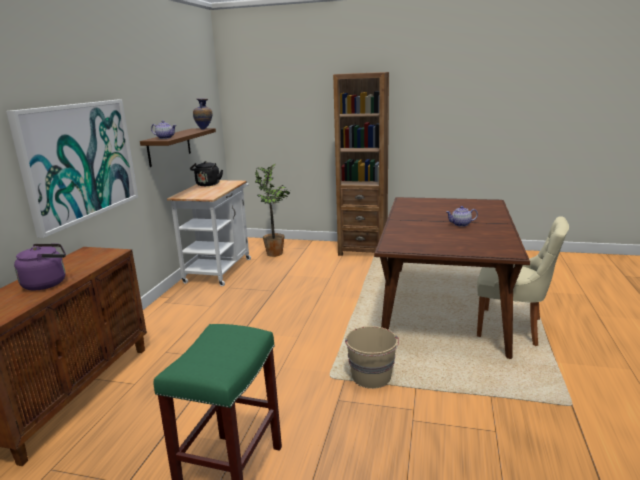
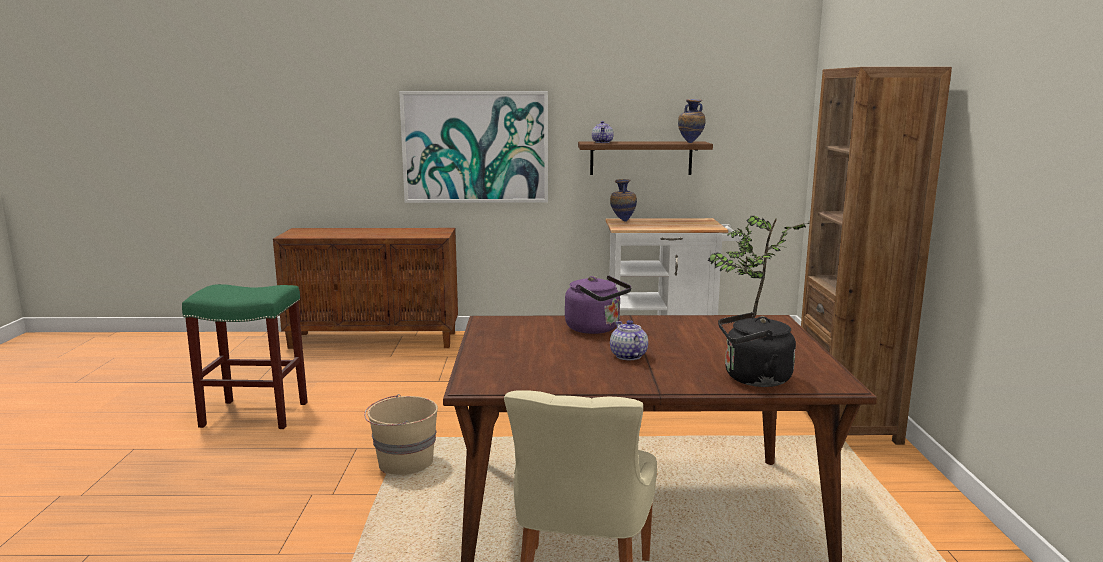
camera: 75 degrees right, 5 degrees down
(47, 283) = (364, 233): purple kettle -> purple kettle (596, 329)
(186, 195) = (622, 221): none -> vase
(207, 185) = (682, 221): black kettle -> black kettle (753, 379)

